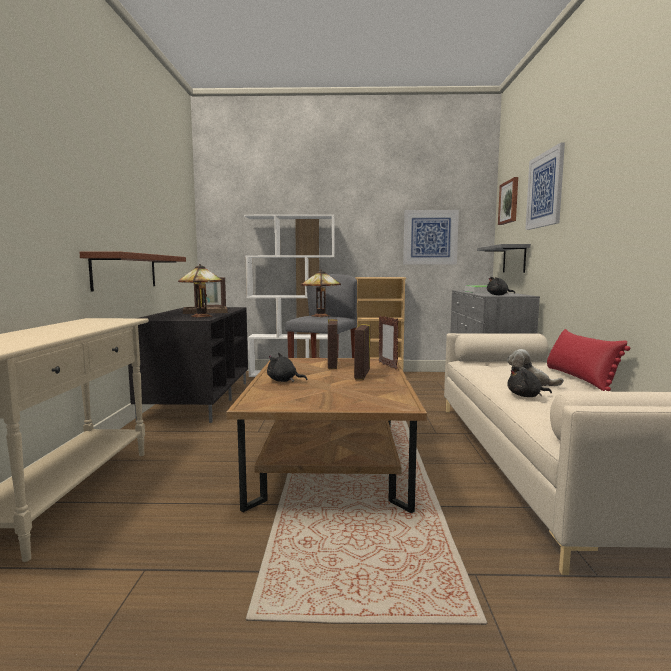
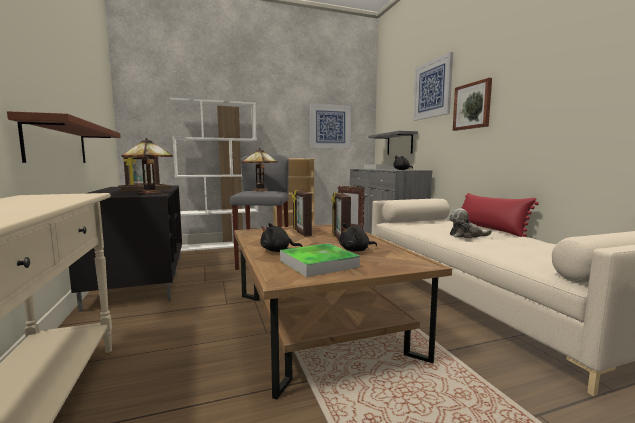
camera: 20 degrees left, 0 degrees up
(303, 395) = (318, 264): none -> tray
(509, 202) = (392, 100): picture -> picture (472, 106)
(526, 396) = (482, 245): black plush toy -> black plush toy (356, 250)

